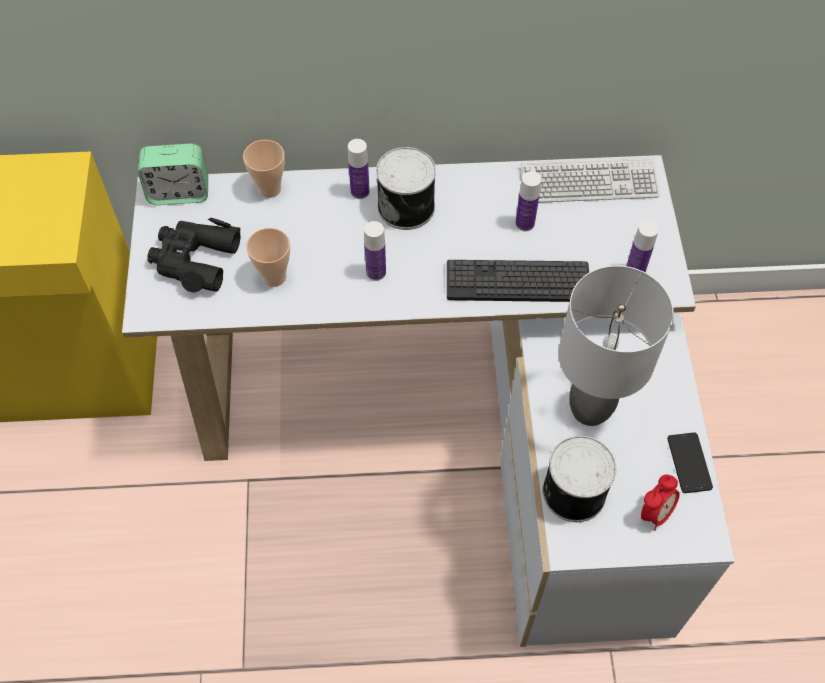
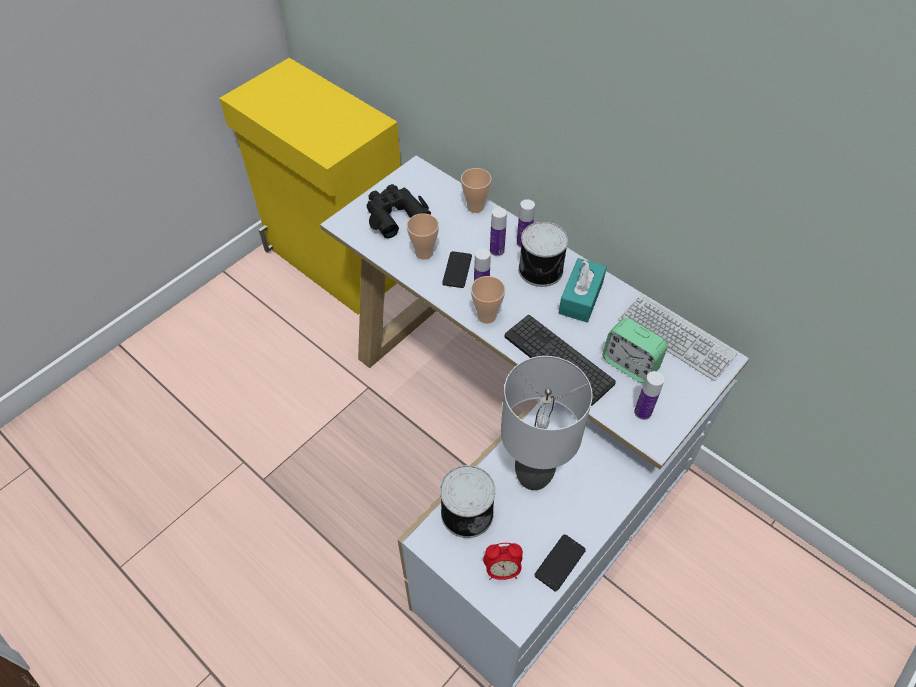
camera: 45 degrees right, 5 degrees down
(179, 193) = (426, 176): alarm clock -> alarm clock (630, 364)
(328, 269) = (457, 270): none -> phone
(409, 293) = (486, 316): none -> cup
(472, 206) = (581, 297): none -> turquoise tissue box
(525, 223) = (603, 331): bottle -> bottle (497, 251)

